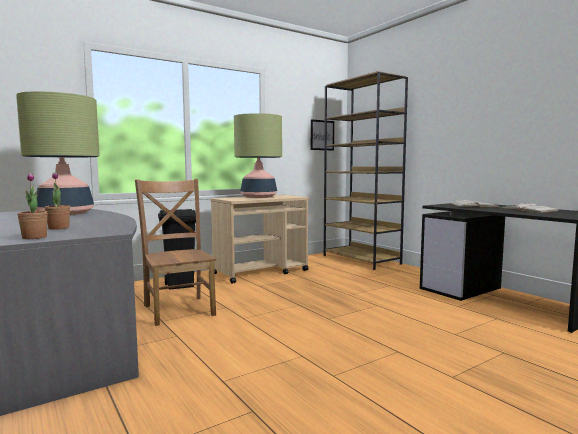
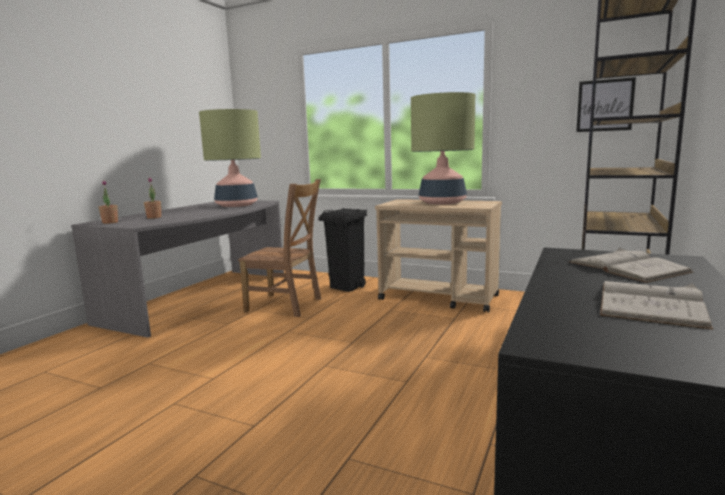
camera: 60 degrees right, 5 degrees up
(179, 309) = (286, 305): brown chair -> brown chair turned 75 degrees clockwise

